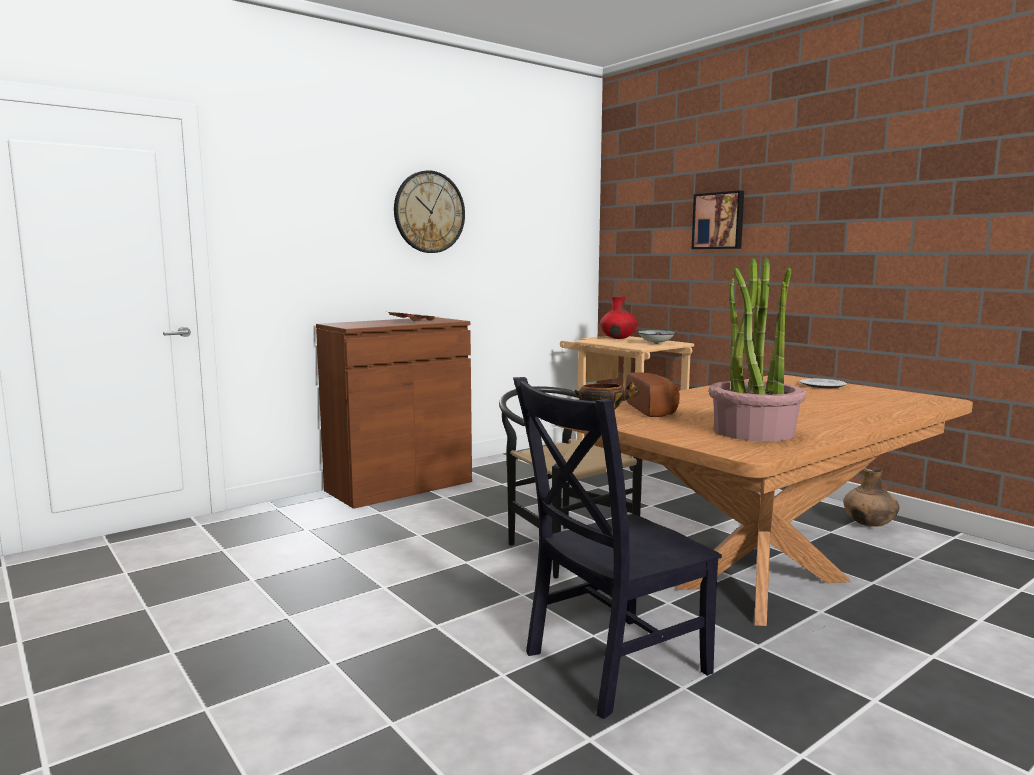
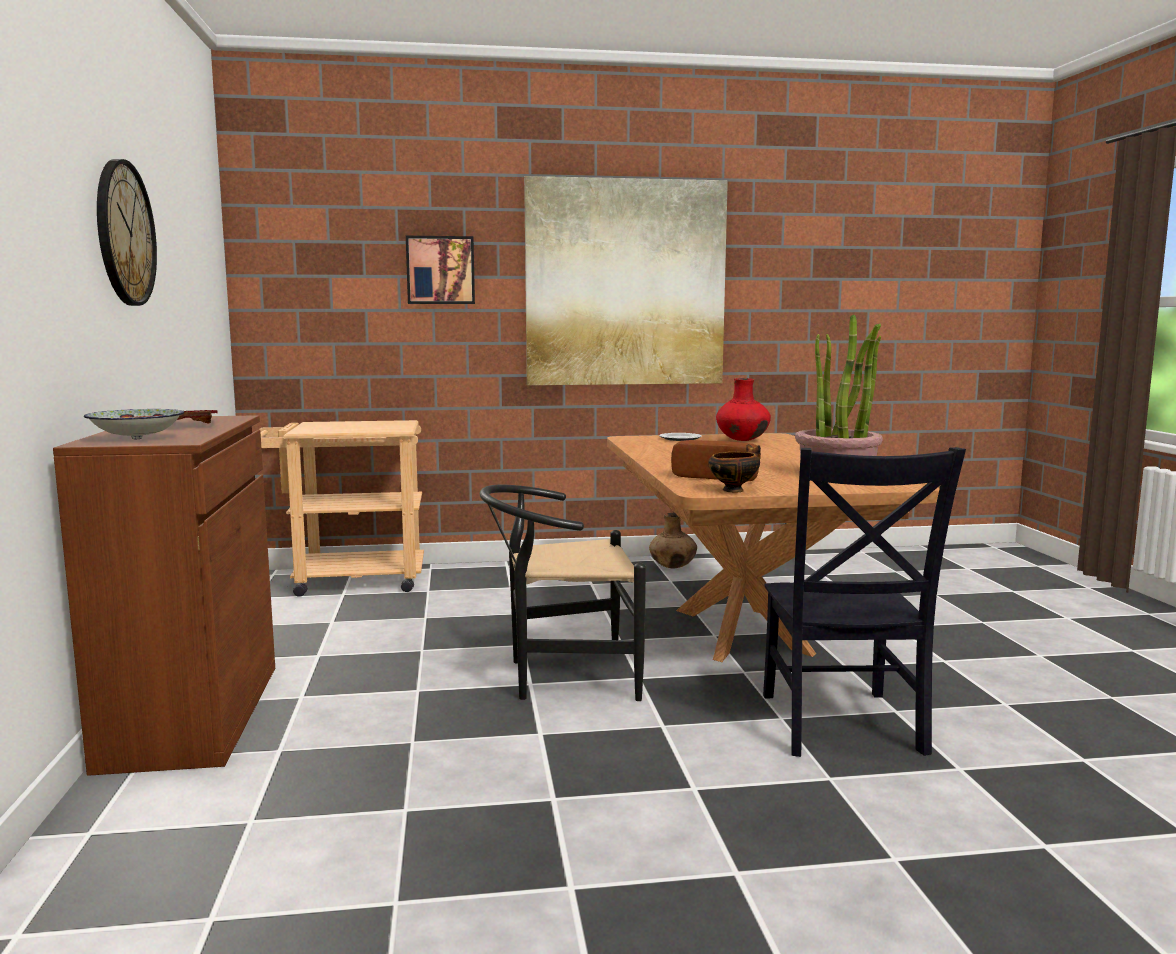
camera: 60 degrees left, 0 degrees up
(618, 338) = (319, 425): red vase -> red vase (742, 440)
(656, 343) = (391, 425): bowl -> bowl (137, 438)
(874, 225) = (625, 283): none -> picture

